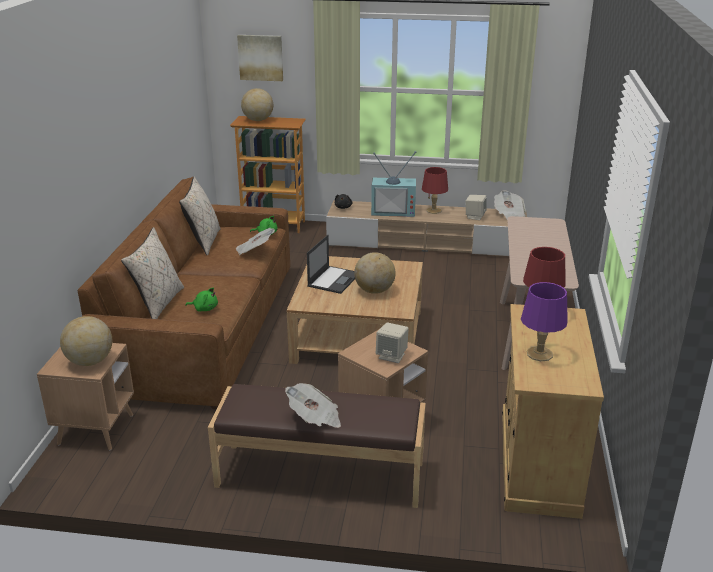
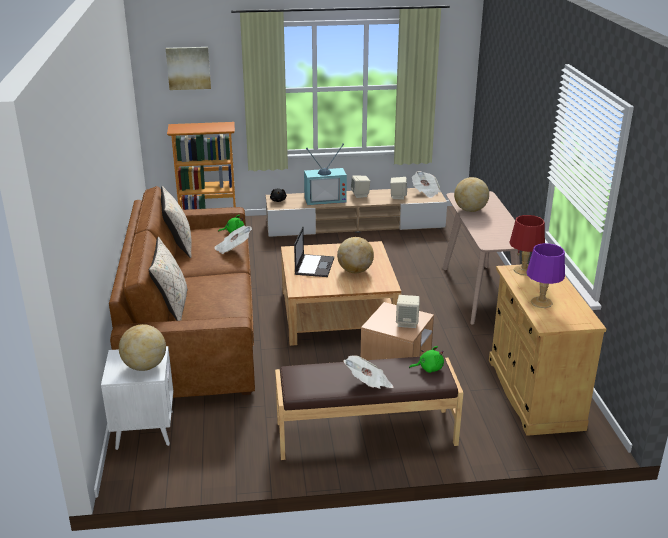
camera: 15 degrees left, 0 degrees up
(96, 429) = (144, 430): brown side table -> white side table
(204, 308) = (219, 305): green plush toy -> green plush toy (429, 368)
(258, 120) = (190, 127): globe -> globe (470, 210)
(434, 210) = (360, 195): red table lamp -> beige speaker

